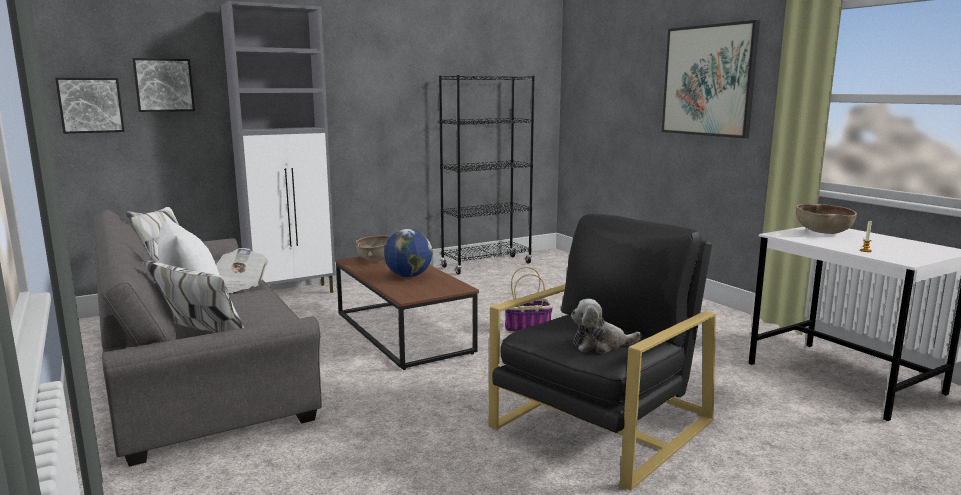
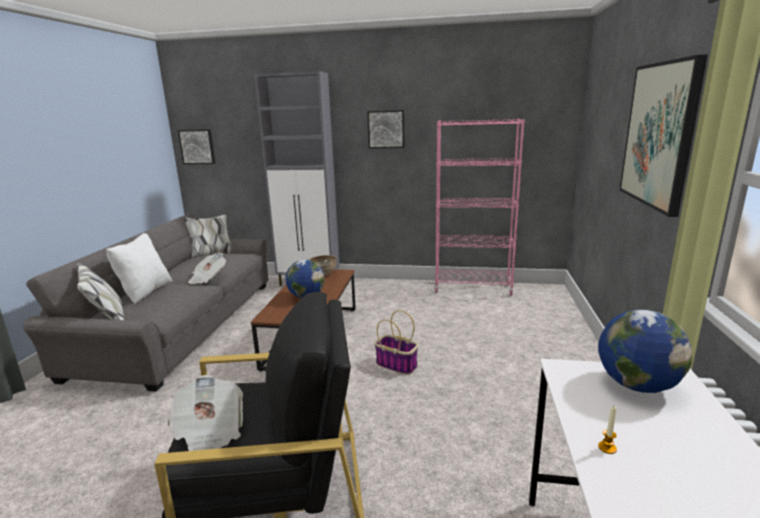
camera: 40 degrees right, 5 degrees up
(164, 85) = (236, 133): picture -> picture (386, 129)
(486, 265) = (473, 289): black bookcase -> pink bookcase
(601, 345) = (209, 432): plush toy -> newspaper
(822, 232) = (636, 385): brown bowl -> globe

